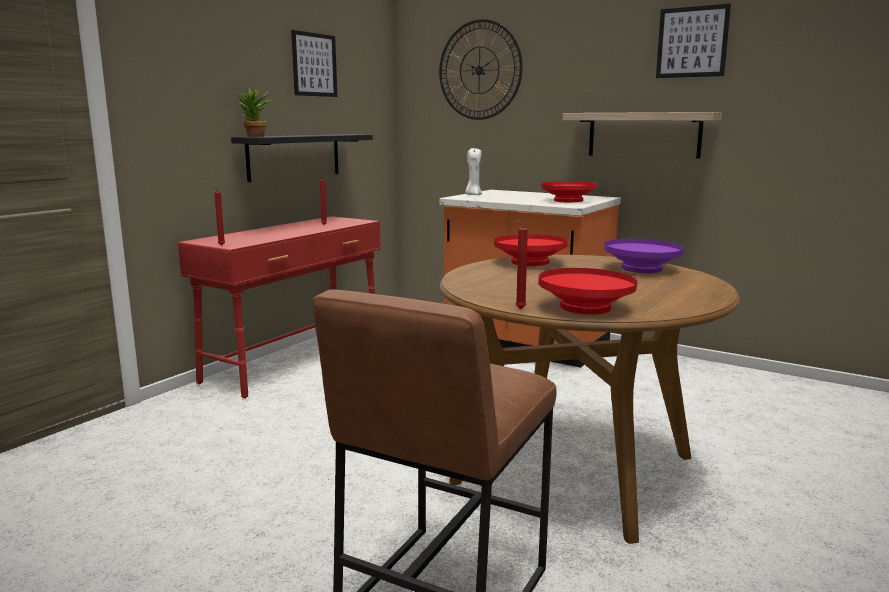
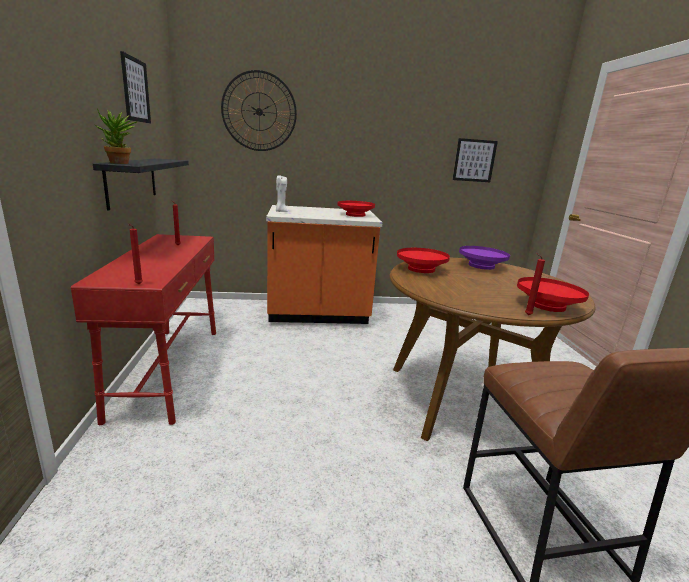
camera: 40 degrees left, 5 degrees up
(644, 135) = (384, 169): shelf -> none
(692, 42) = (415, 112): picture -> picture (474, 160)

